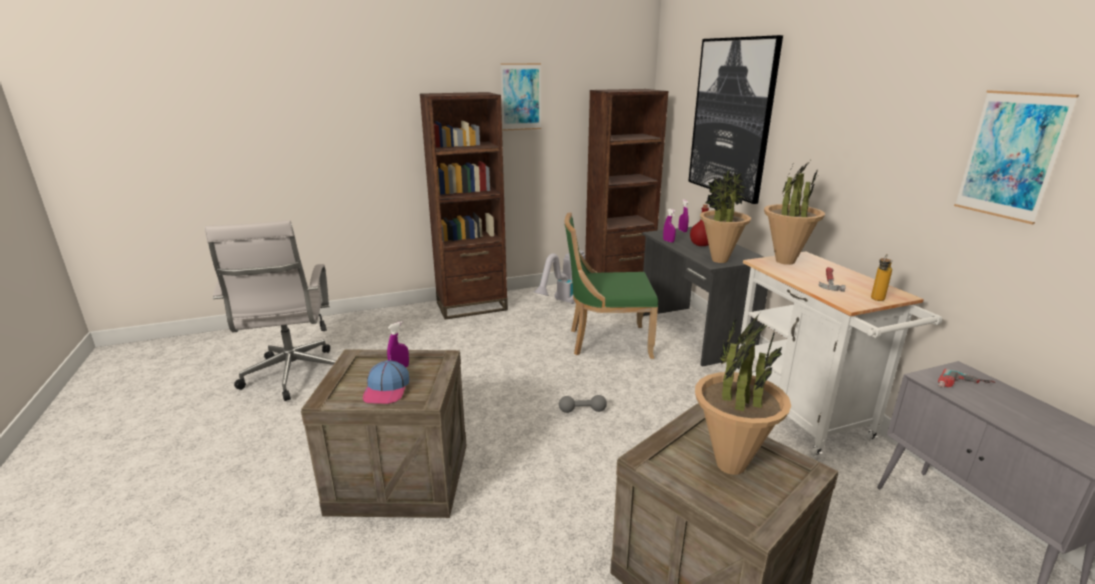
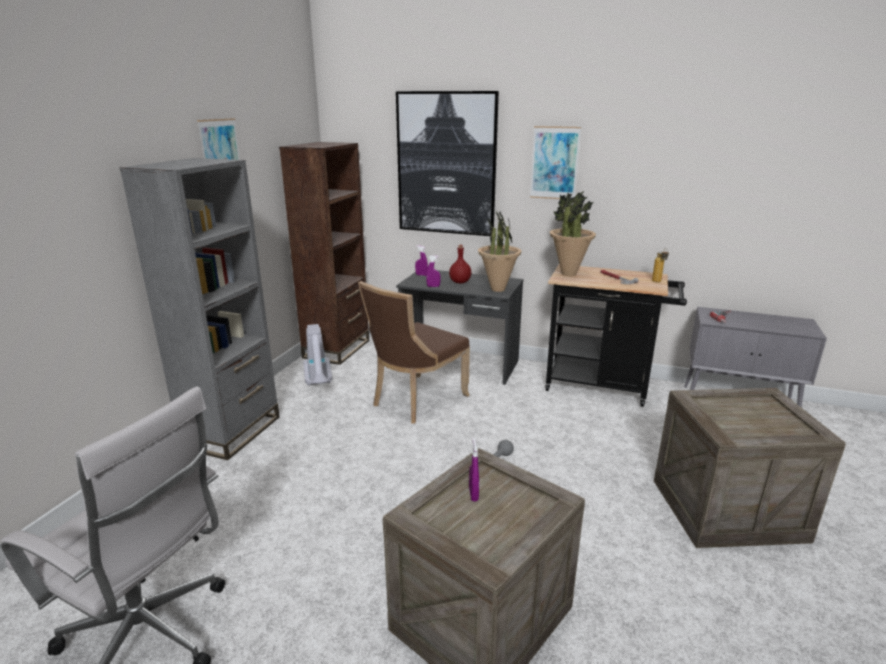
camera: 50 degrees left, 0 degrees up
(387, 389) = (514, 515): cap -> none
(471, 306) = (232, 432): brown bookcase -> grey bookcase
(606, 342) = (416, 400): green chair -> brown chair
(730, 464) = (749, 413): potted plant -> none
(805, 418) = (604, 387): white cart -> black cart
(1011, 155) = (708, 172): picture -> picture (554, 163)

